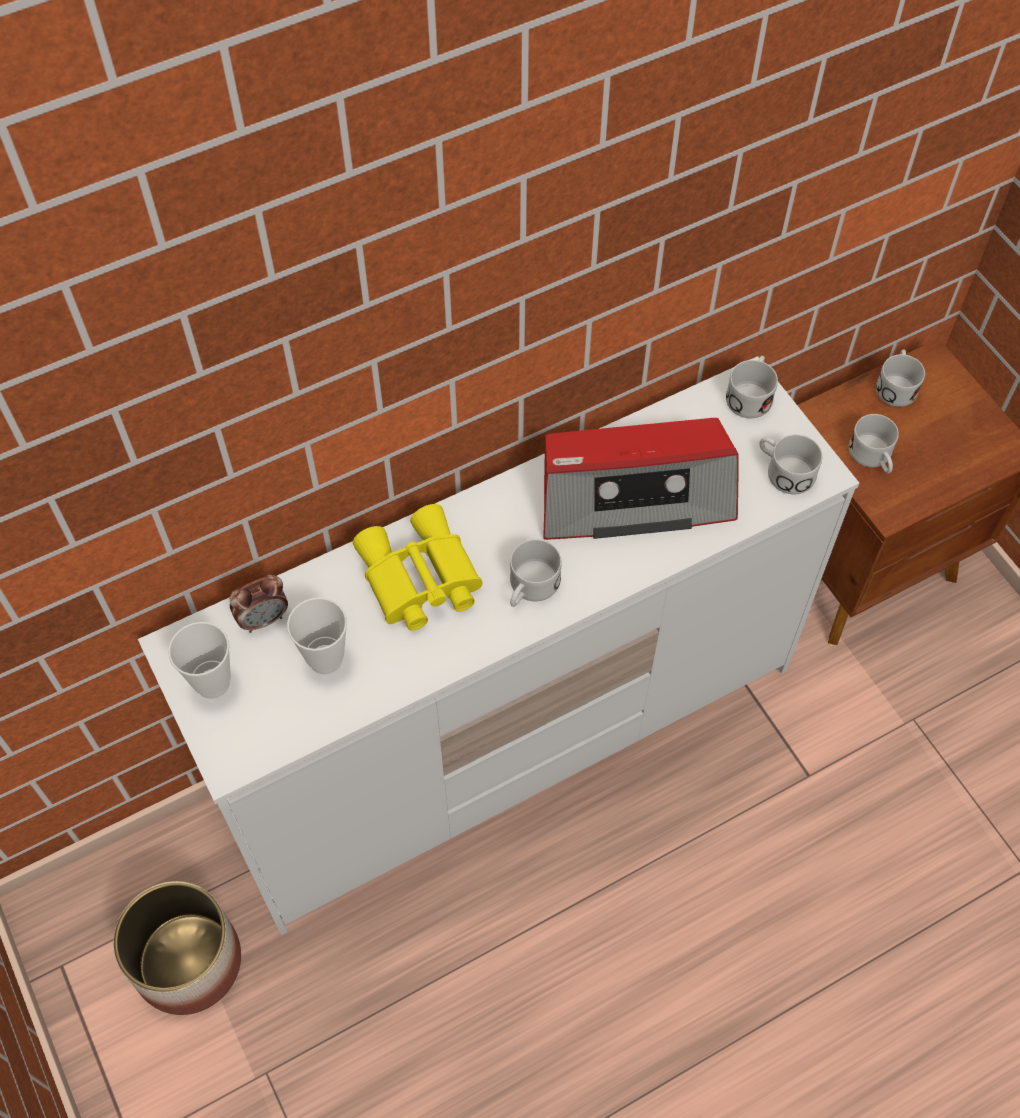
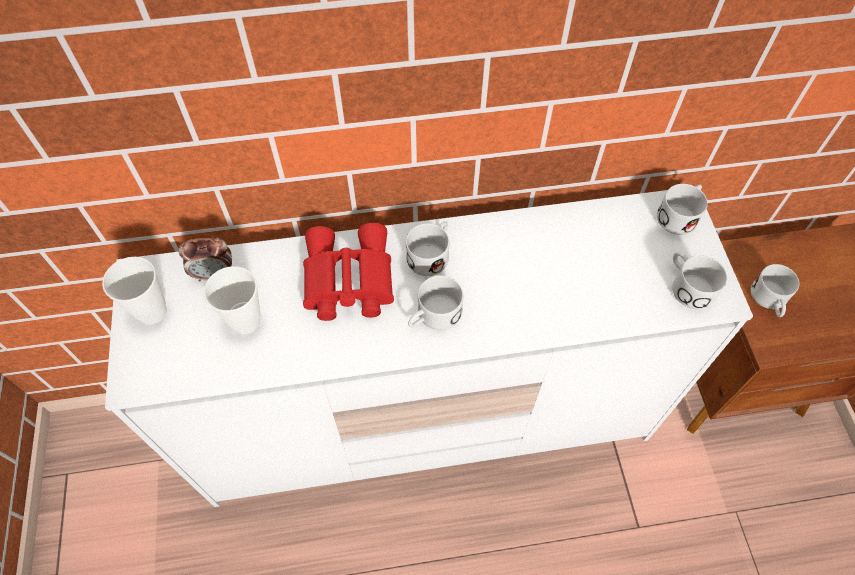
camera: 20 degrees right, 0 degrees up
(187, 961) = (146, 501): planter -> none
(418, 580) = (346, 281): yellow binoculars -> red binoculars
(634, 494) = (550, 266): radio -> none
(896, 385) = (807, 249): white mug -> white mug (431, 254)

